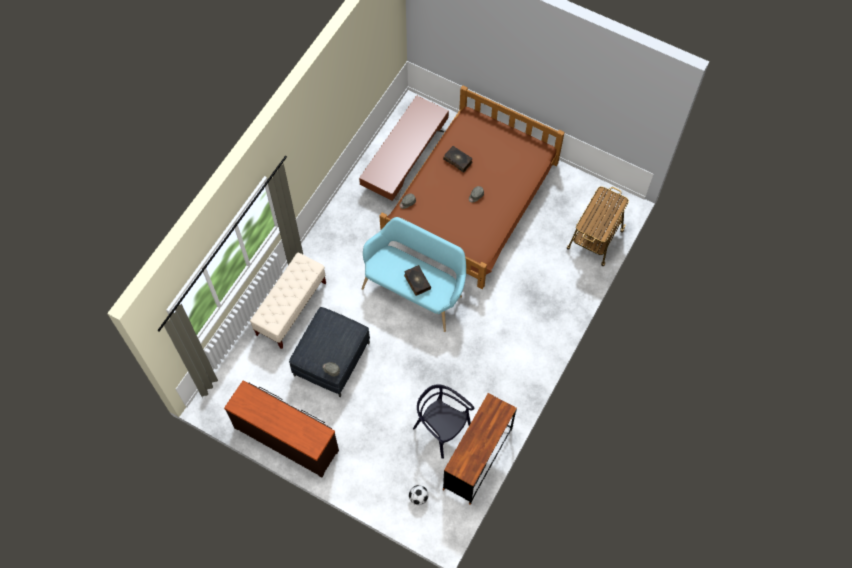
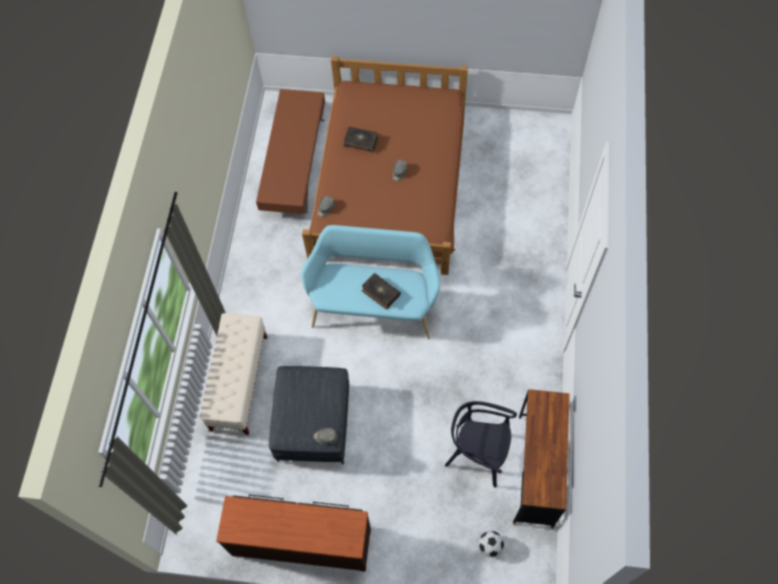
camera: 20 degrees left, 0 degrees up
(594, 241) = (543, 176): cart -> none

